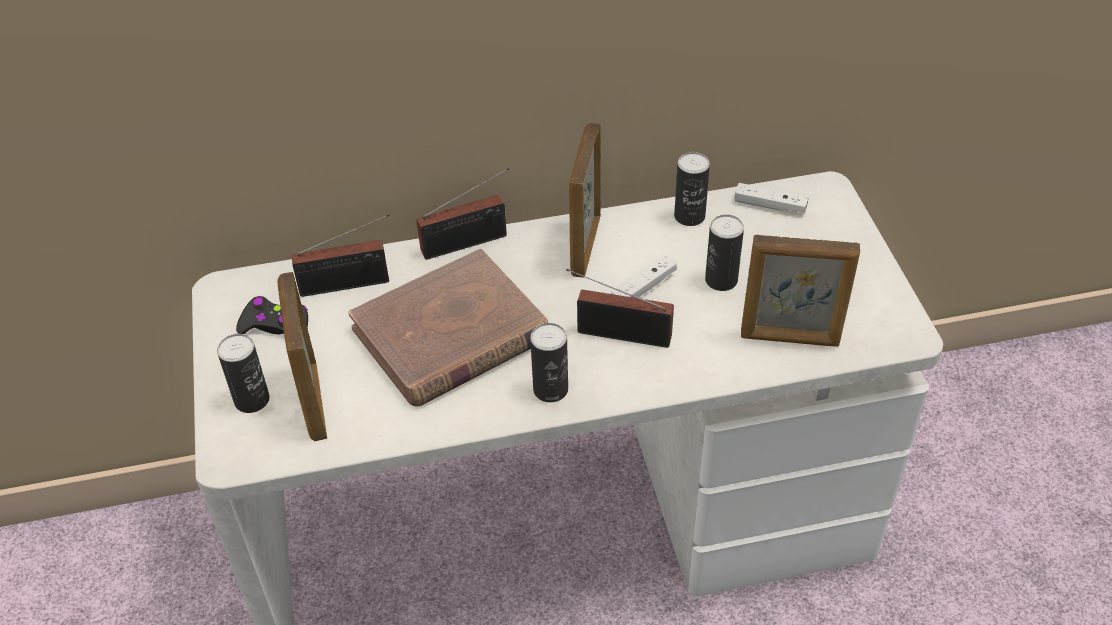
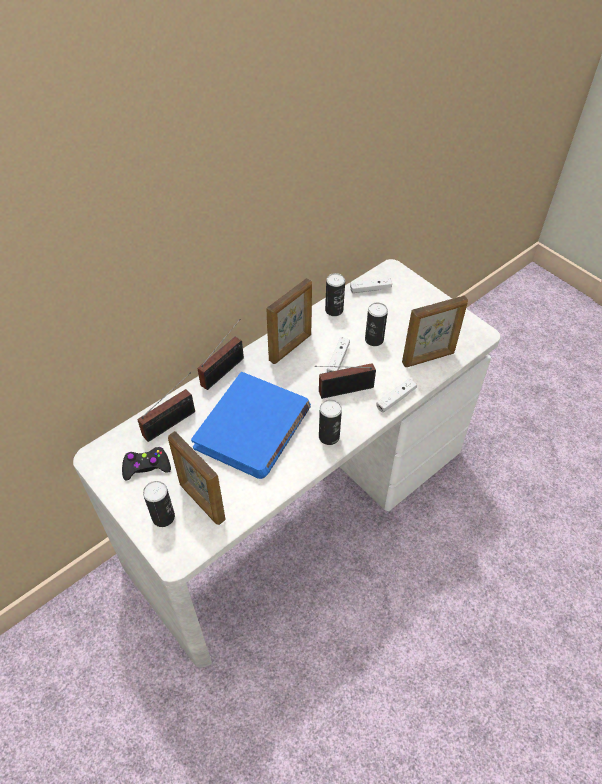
camera: 30 degrees left, 5 degrees up
(451, 335) = (253, 428): brown book -> blue book
(585, 246) = (291, 347): picture frame -> picture frame turned 120 degrees counterclockwise
(692, 377) = (396, 399): none -> white game controller

